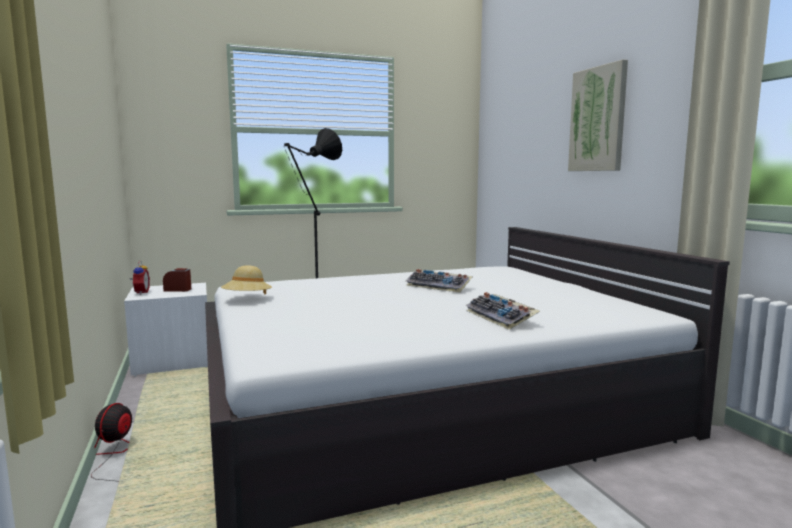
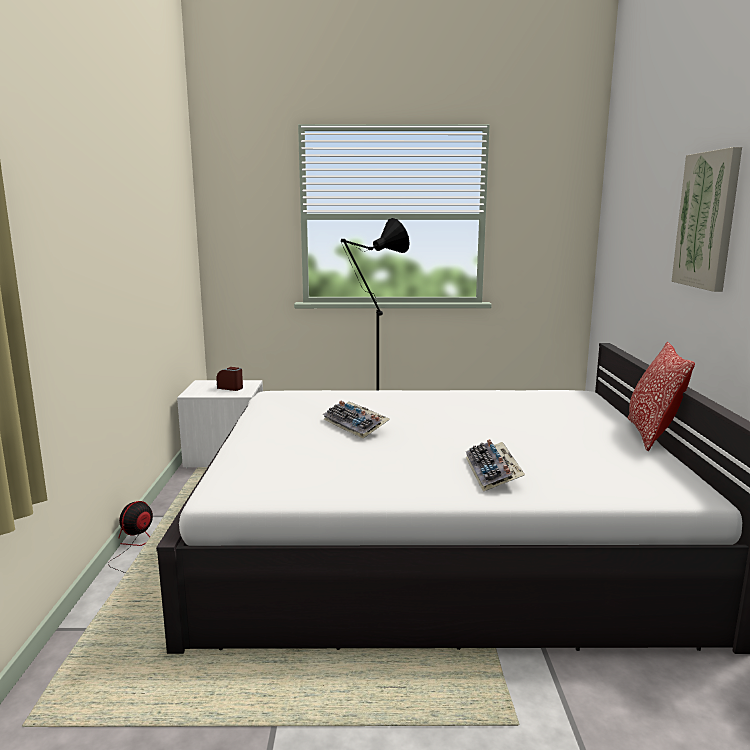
camera: 20 degrees right, 5 degrees up
(140, 293) = (196, 388): alarm clock -> none
(247, 299) = (265, 414): beige hat -> none
(439, 286) = (472, 417): keyboard -> keyboard (356, 425)
(584, 286) = (652, 435): none -> pillow

